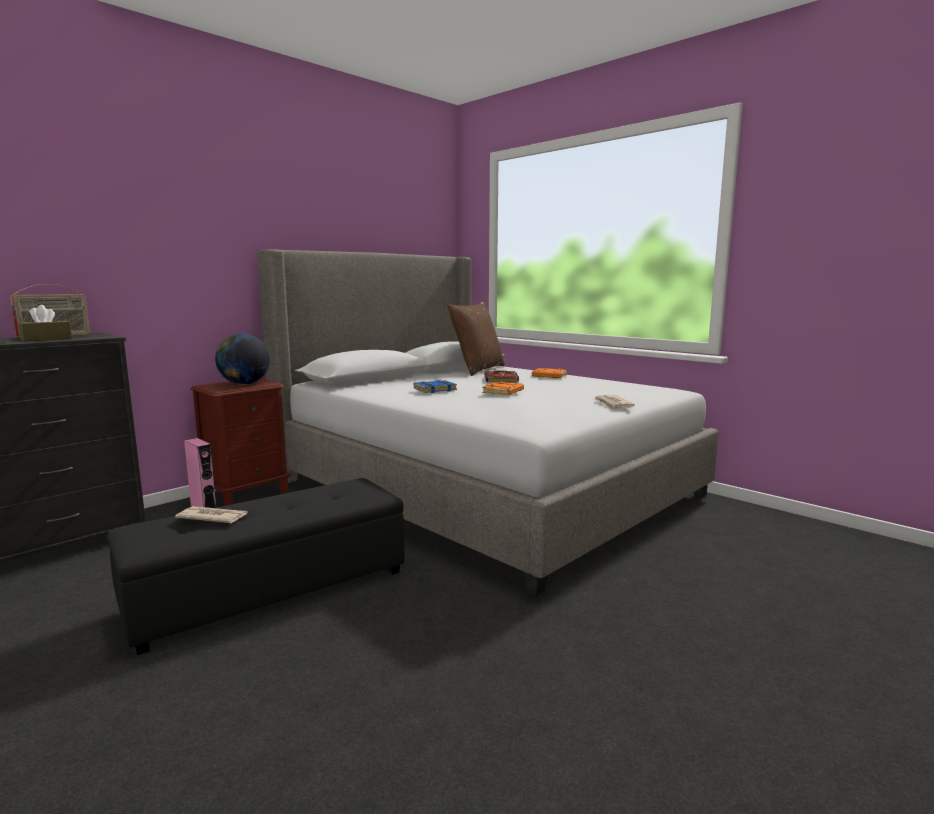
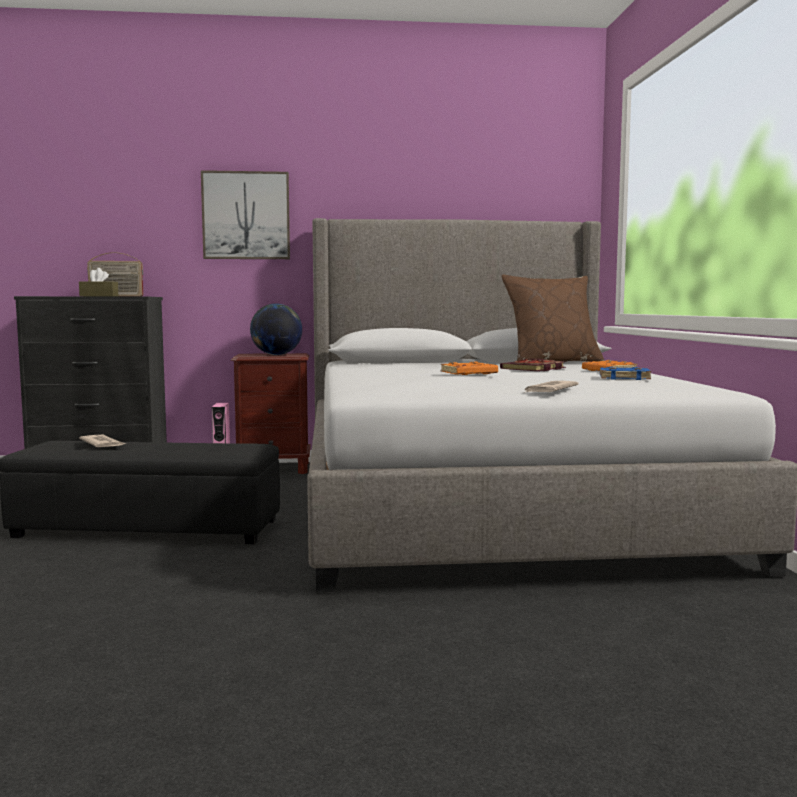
camera: 40 degrees right, 5 degrees down
(187, 242) = (246, 215): none -> picture
(435, 390) = (416, 369): blue book -> blue book (624, 378)

